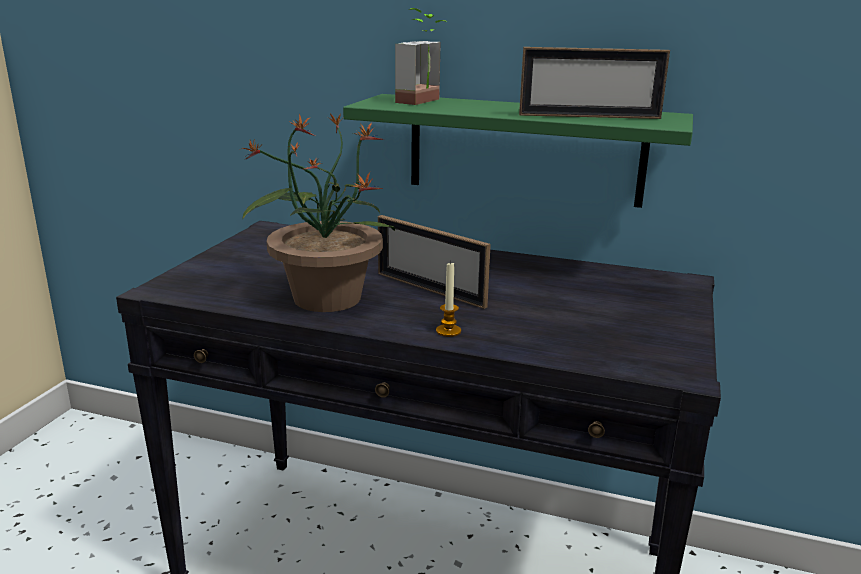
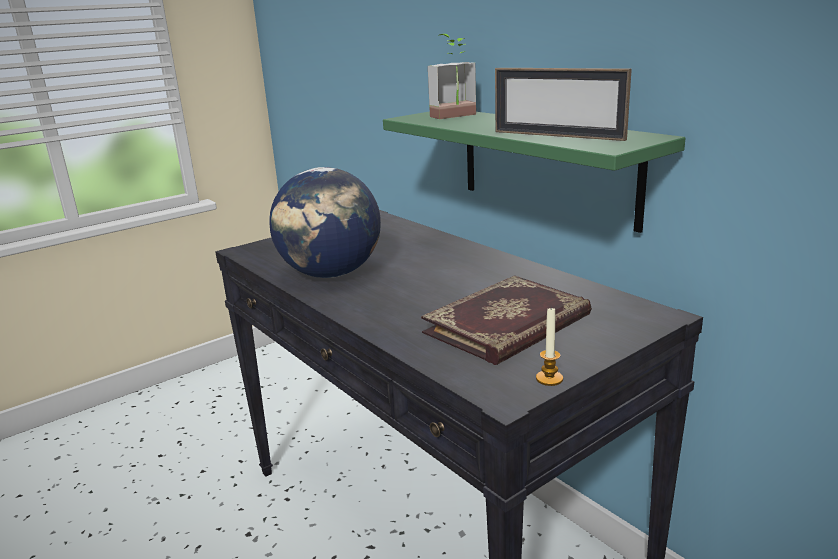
camera: 35 degrees right, 0 degrees up
(326, 297) = (331, 274): potted plant -> globe
(430, 289) = (413, 281): picture frame -> none
(448, 331) = (374, 316): candle -> candle (549, 379)
(586, 312) = (509, 325): none -> book

